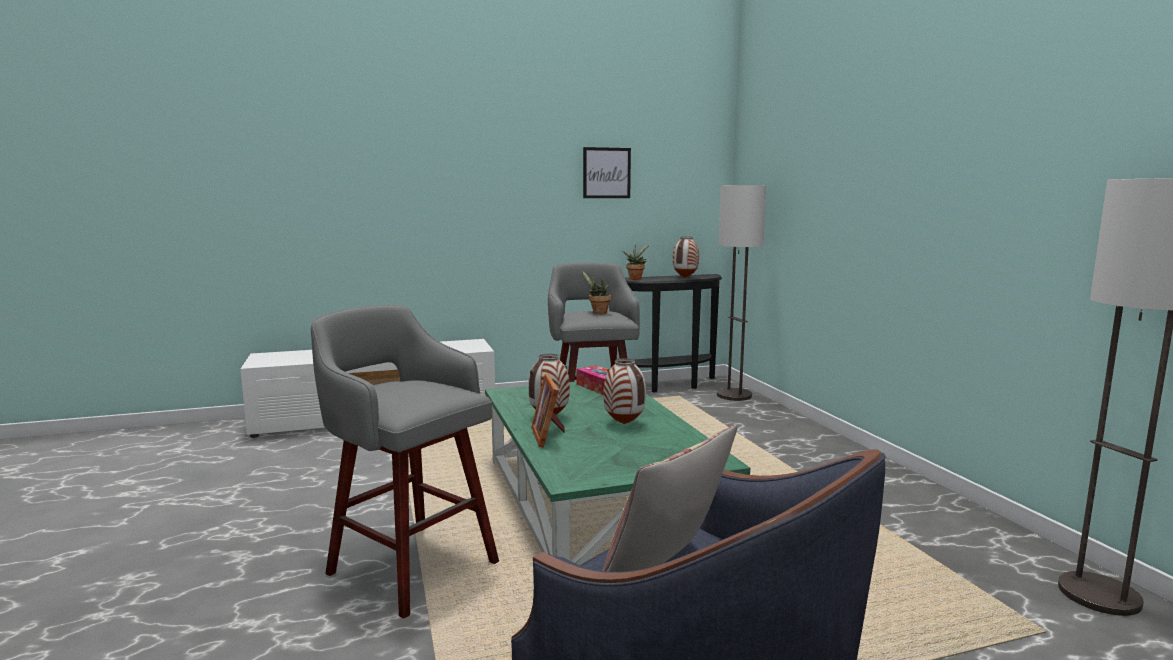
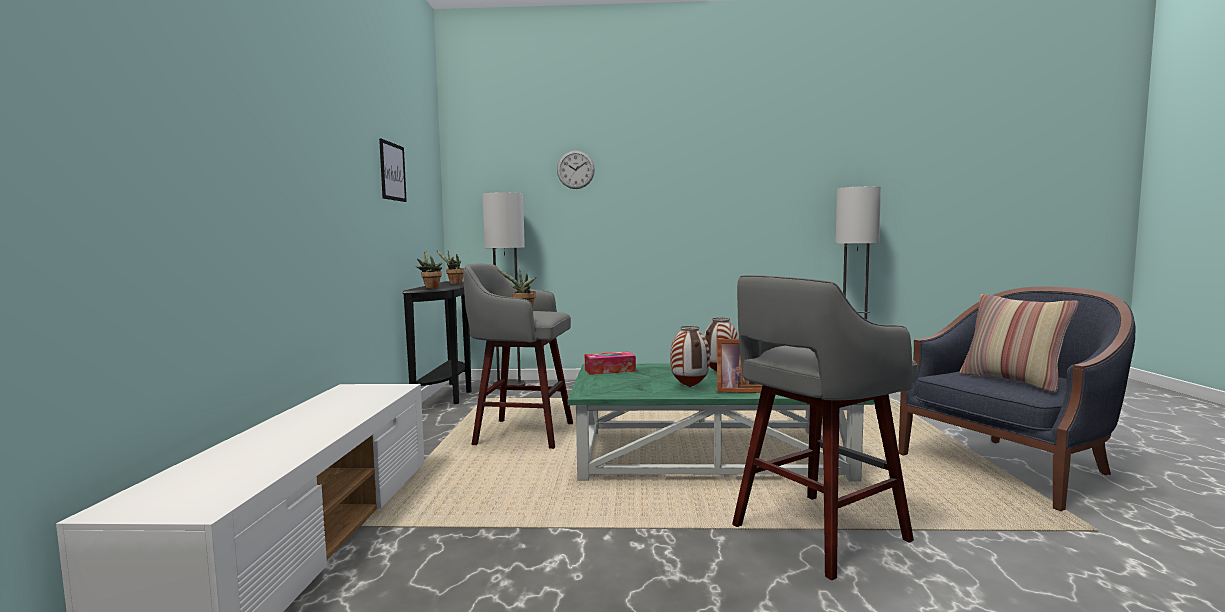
camera: 70 degrees left, 5 degrees down
(685, 278) = (454, 284): vase -> potted plant
(819, 152) = (575, 169): none -> wall clock

